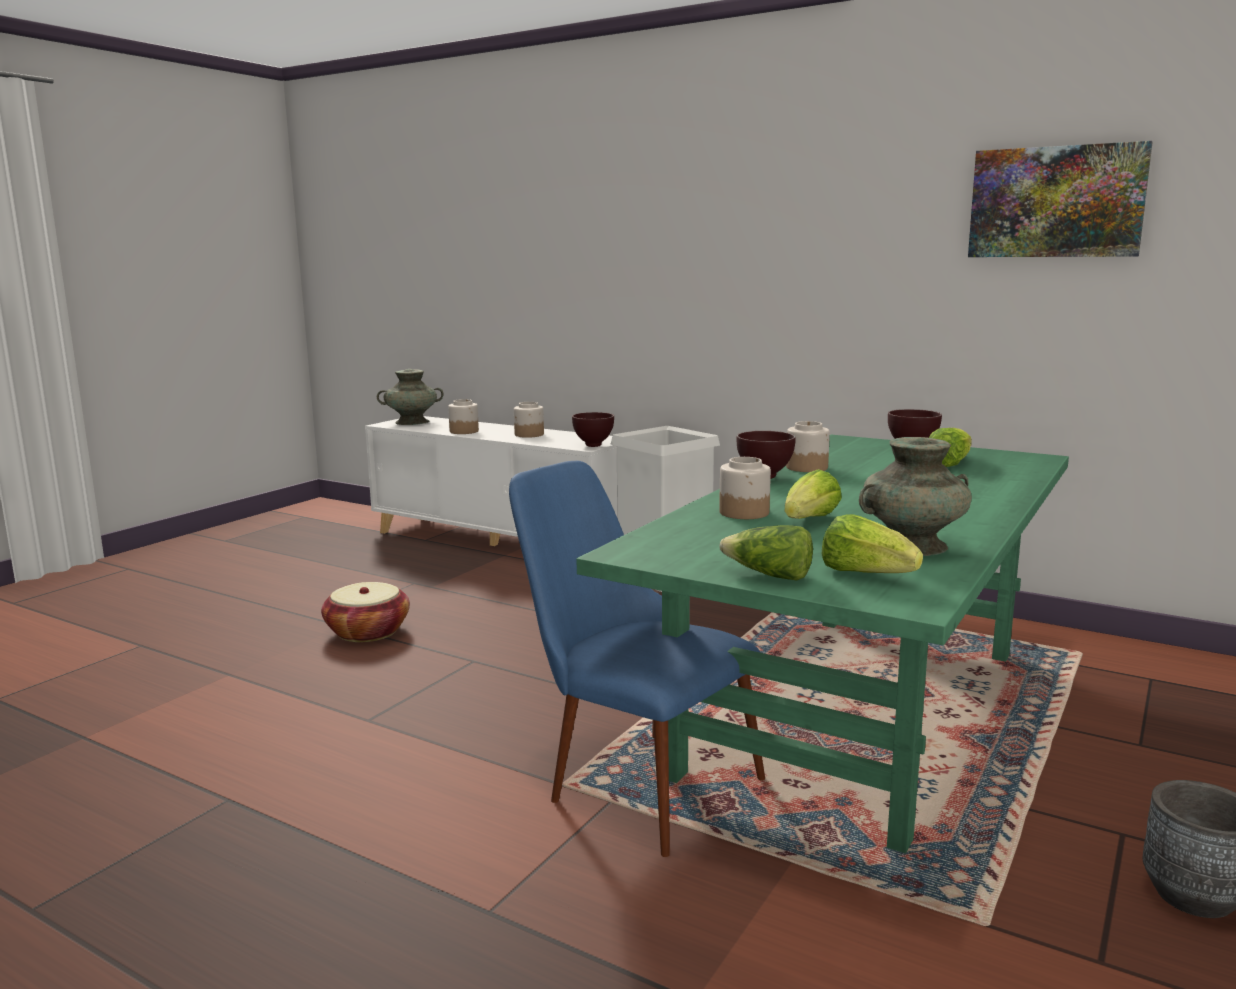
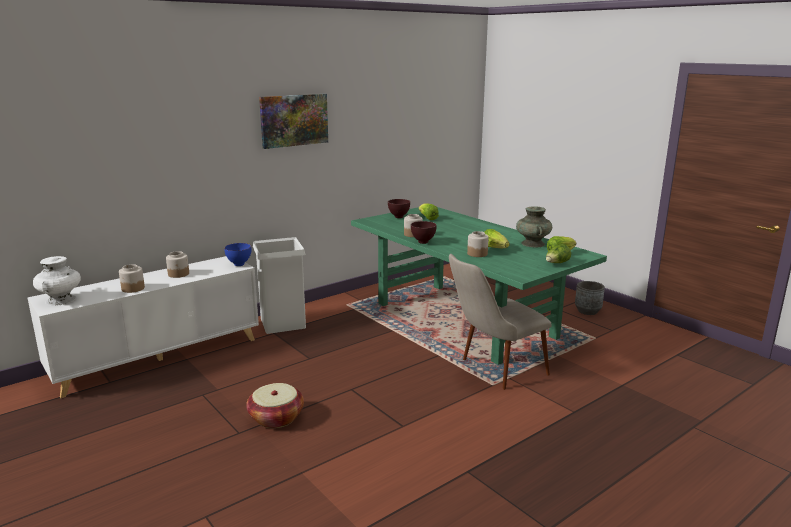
camera: 70 degrees left, 5 degrees up
(412, 422) = (60, 300): turquoise vase -> white vase
(593, 445) = (238, 265): brown bowl -> blue bowl
(631, 777) = (493, 370): blue chair -> beige chair
(1056, 202) = (407, 105): picture -> picture (294, 120)

